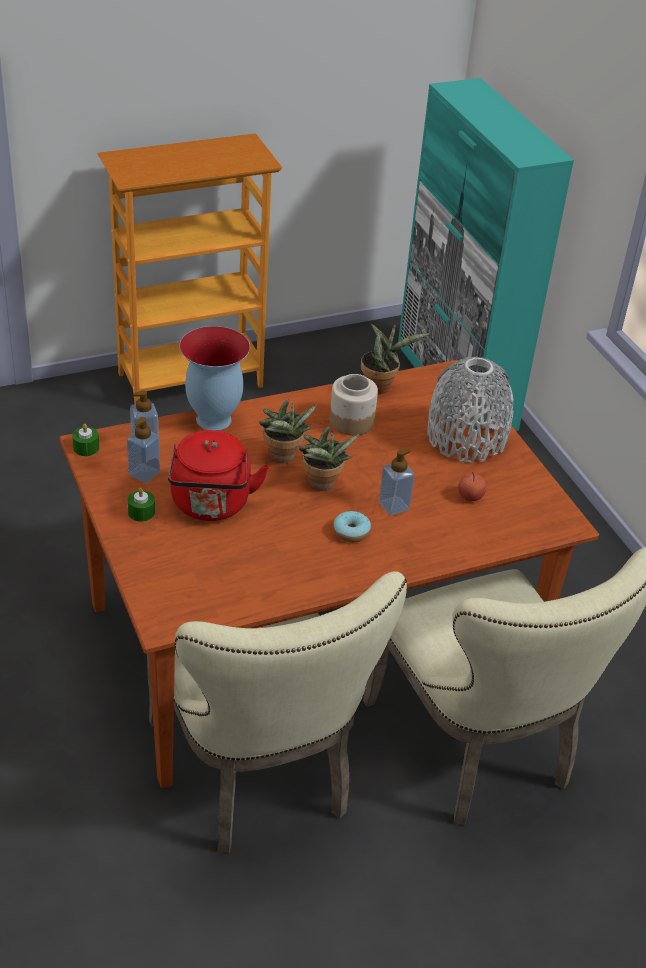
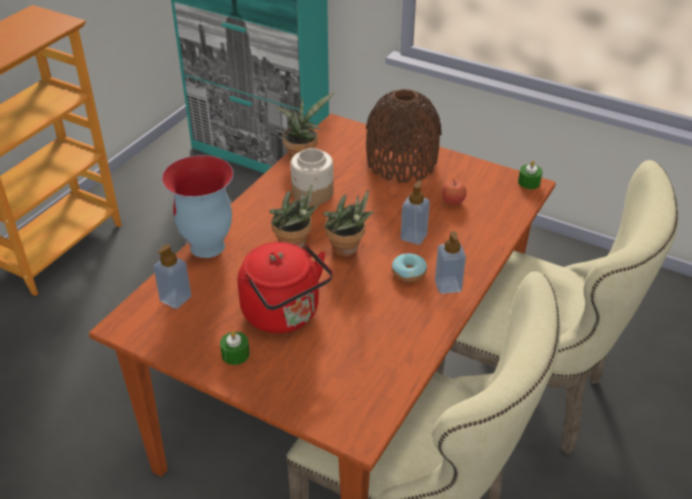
camera: 35 degrees left, 0 degrees up
(86, 448) = (125, 329): green candle -> green candle (529, 182)
(144, 473) = (200, 321): soap dispenser -> soap dispenser (448, 285)
(466, 438) = (401, 163): grey vase -> brown vase

